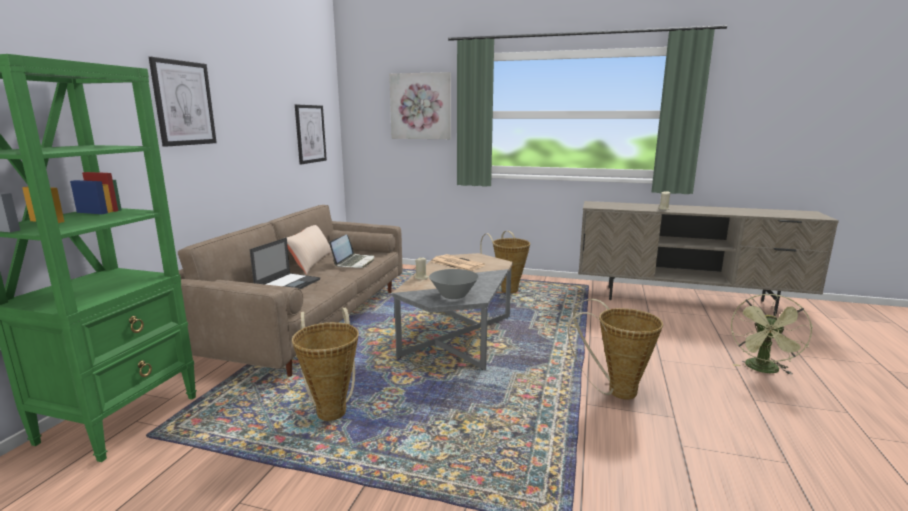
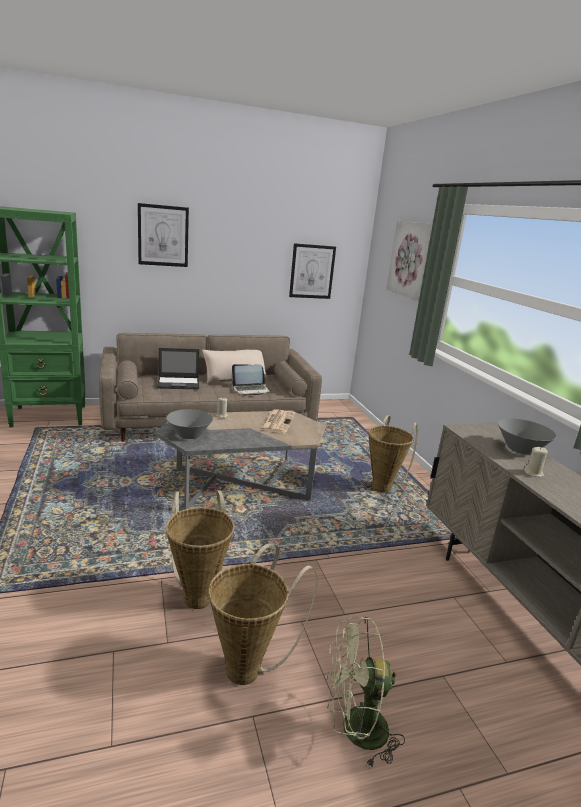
camera: 55 degrees right, 5 degrees up
(331, 409) = (89, 467): basket -> basket (249, 666)
(629, 204) = (520, 449): none -> grey bowl

